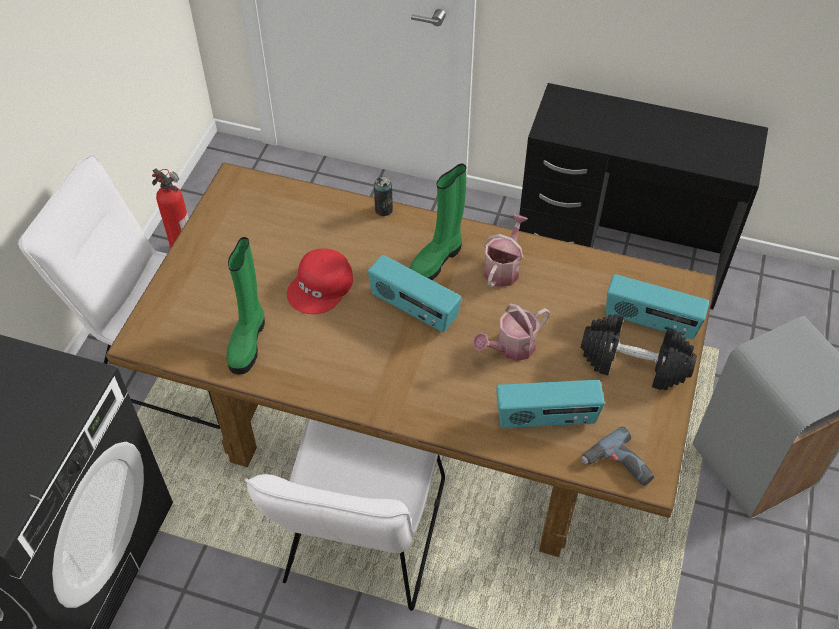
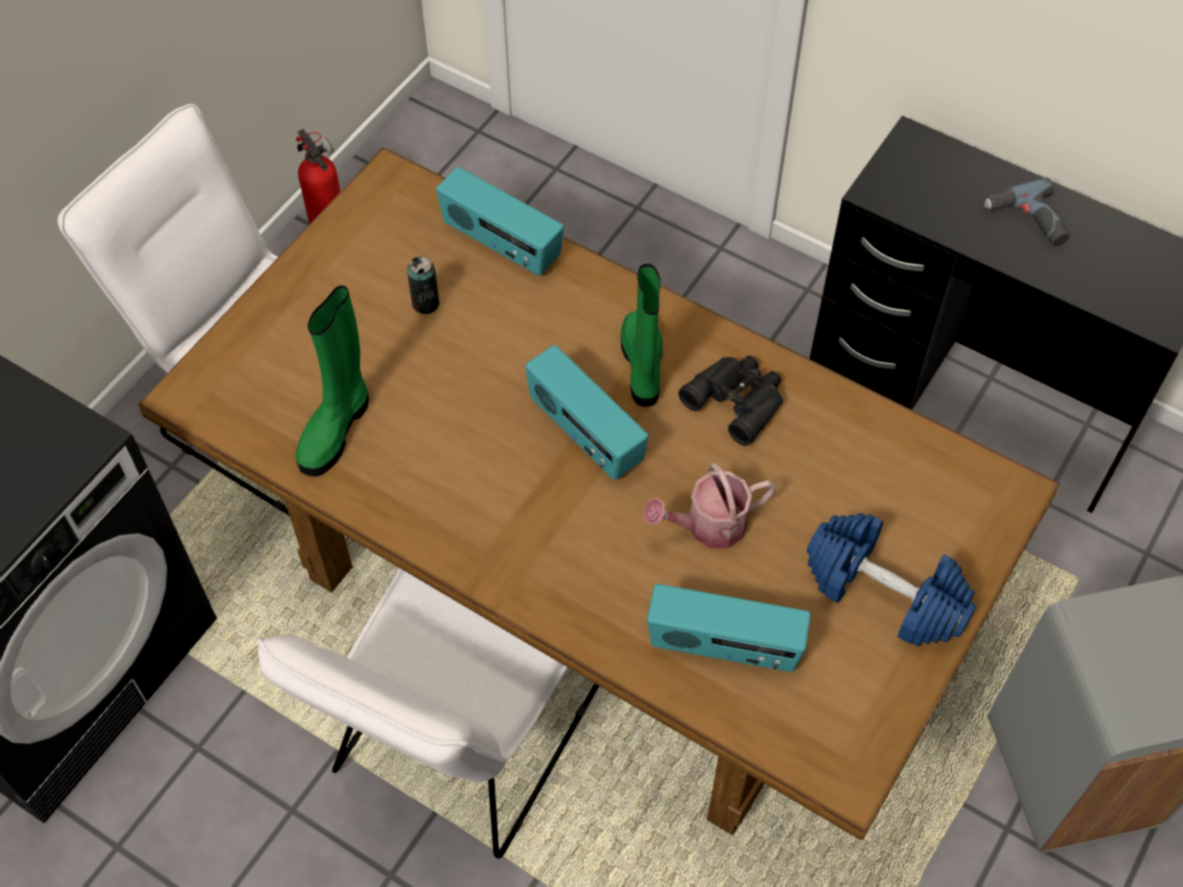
camera: 15 degrees right, 5 degrees up
(321, 287) = (463, 369): red cap -> none
(383, 209) = (590, 269): can -> can (425, 303)
(436, 260) = (643, 366): green boot -> green boot turned 120 degrees clockwise
(503, 268) = (738, 399): watering can -> black binoculars
(618, 467) = (805, 746): power drill -> power drill (1027, 222)
(634, 363) = (885, 593): black dumbbell -> blue dumbbell
(650, 322) = (931, 535): radio -> radio (501, 245)

